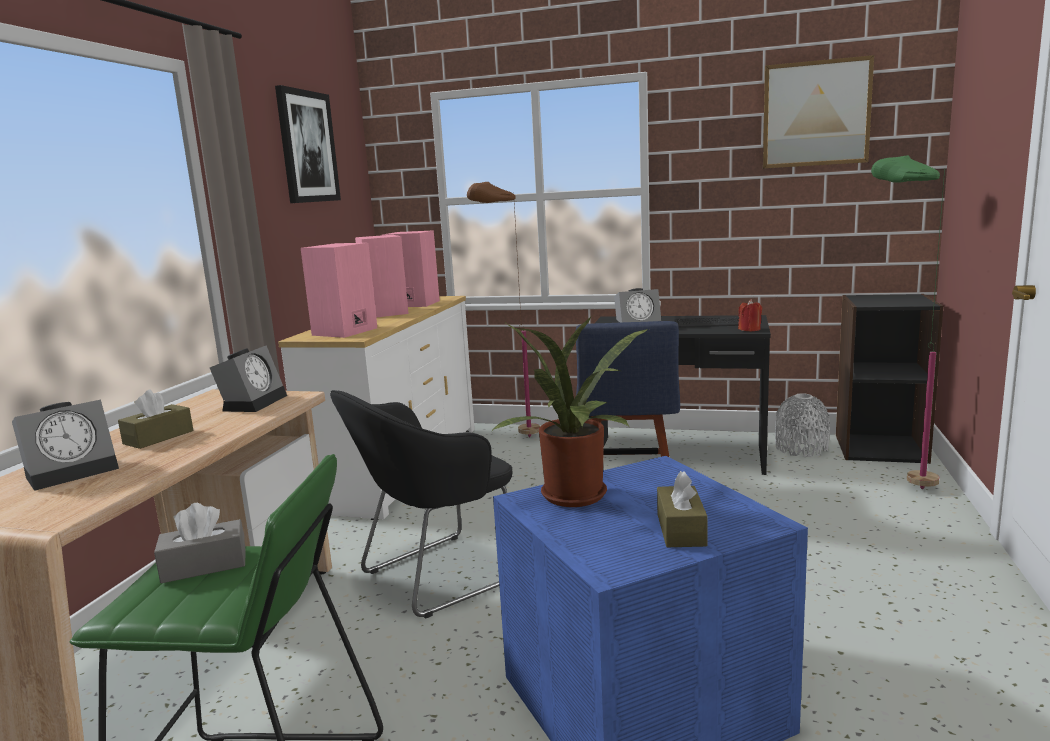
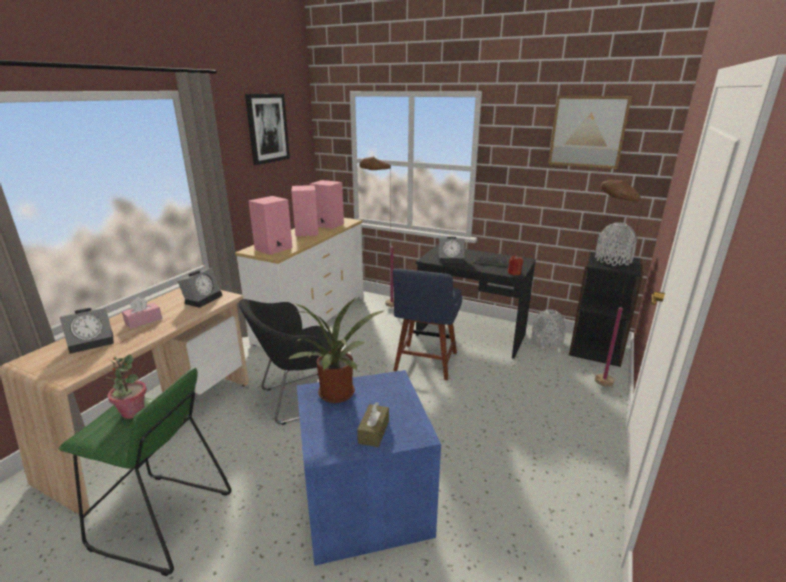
camera: 10 degrees right, 10 degrees up
(158, 437) = (143, 321): brown tissue box -> pink tissue box
(204, 565) = (132, 412): grey tissue box -> potted plant
(886, 299) = (613, 260): none -> grey vase
(895, 483) = (589, 378): green floor lamp -> brown floor lamp

